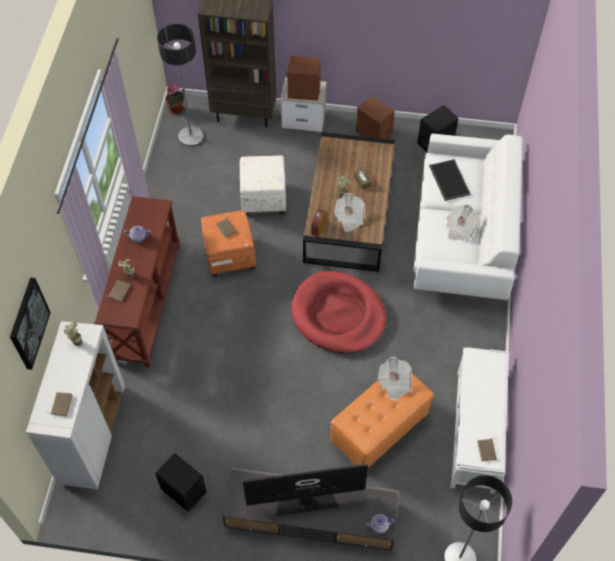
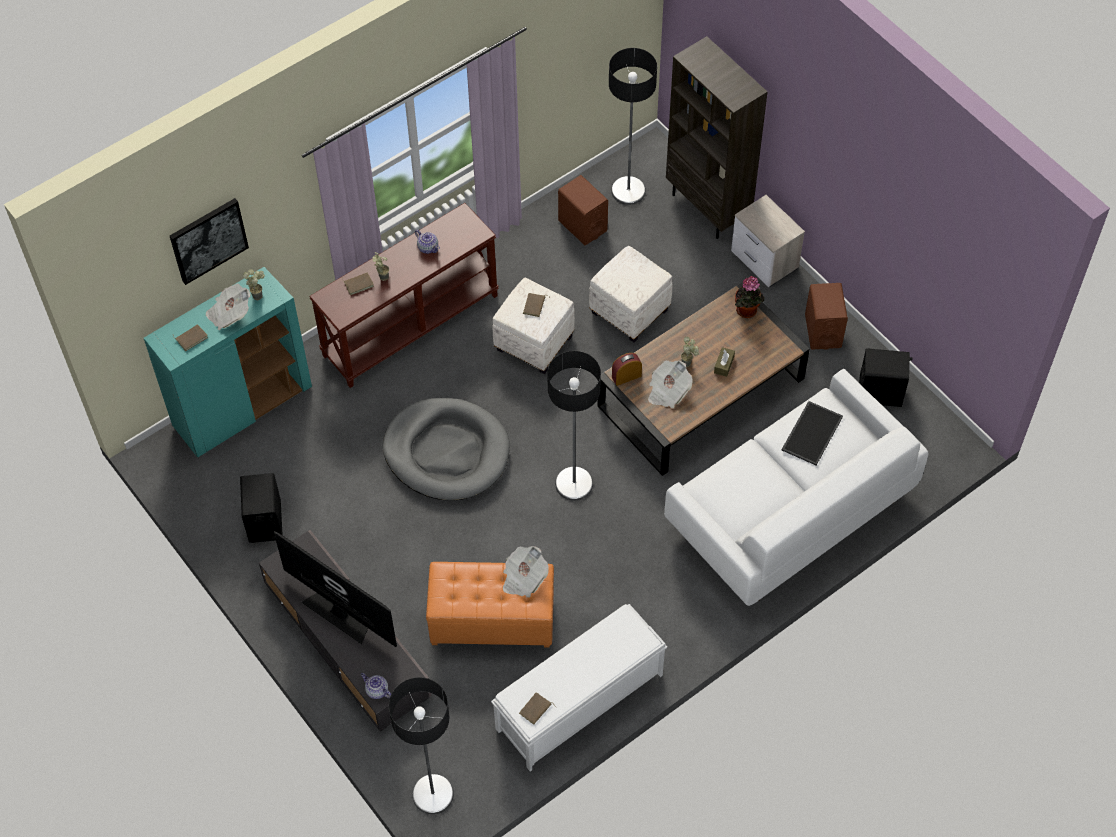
camera: 45 degrees right, 0 degrees up
(92, 434) = (243, 406): white cabinet -> turquoise cabinet
(177, 110) = (645, 152): potted plant -> potted plant (747, 311)
(229, 257) = (533, 343): orange ottoman -> white ottoman
(248, 356) = (446, 452): none -> grey dog bed
(303, 91) = (767, 224): brown speaker -> brown speaker (582, 226)
(338, 315) = (574, 484): red dog bed -> floor lamp
(460, 229) = (763, 490): newspaper -> newspaper (229, 314)

